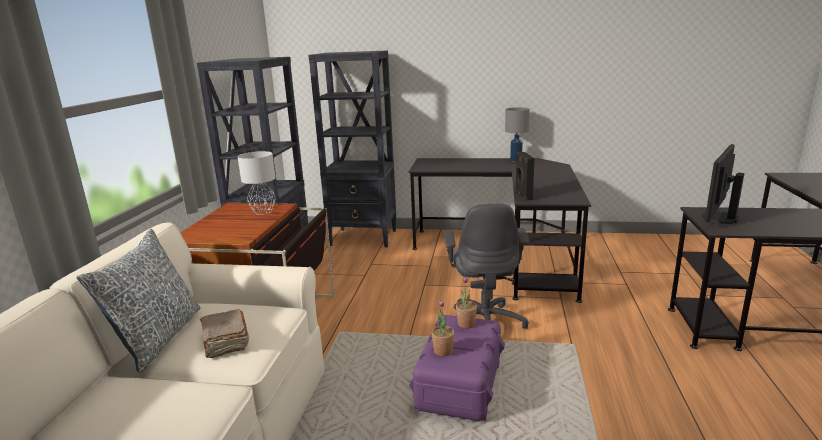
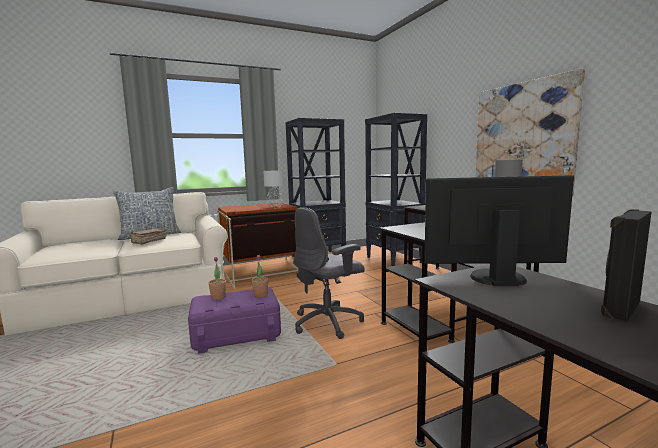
camera: 55 degrees right, 10 degrees down
(518, 86) = (523, 138): none -> picture
(523, 196) = (403, 226): black speaker -> black speaker (619, 308)

